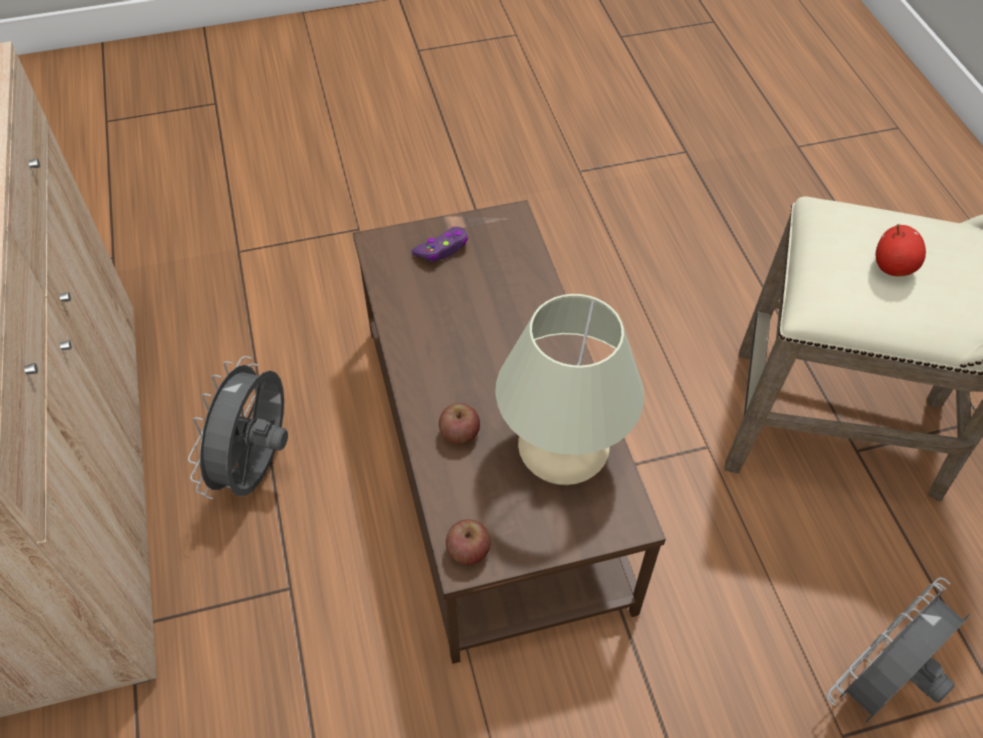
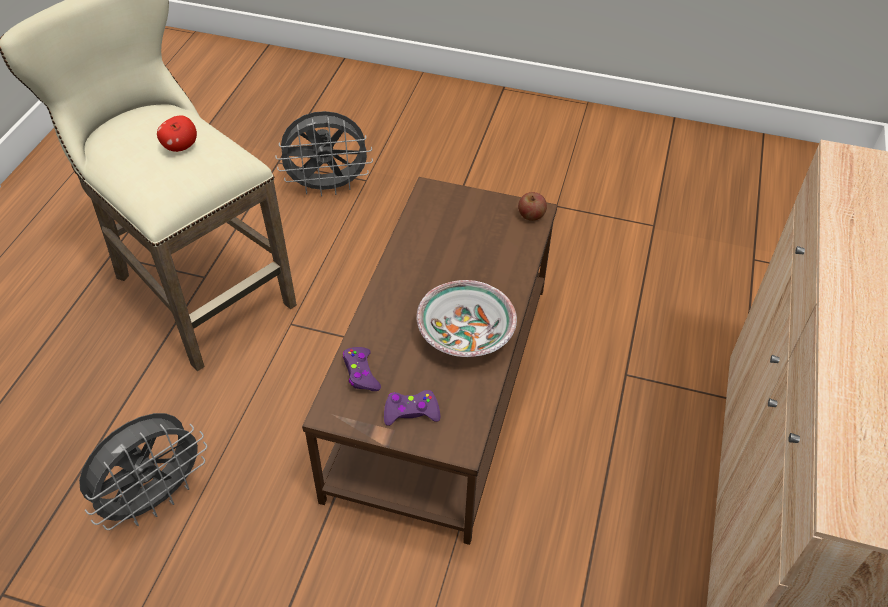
camera: 150 degrees left, 5 degrees down
(258, 468) = (619, 467): grey fan -> grey fan (155, 498)
(444, 343) = (464, 334): none -> bowl
(459, 433) = (494, 273): apple -> none
(514, 259) = (361, 373): none -> purple game controller
(562, 449) = (437, 237): beige table lamp -> none

